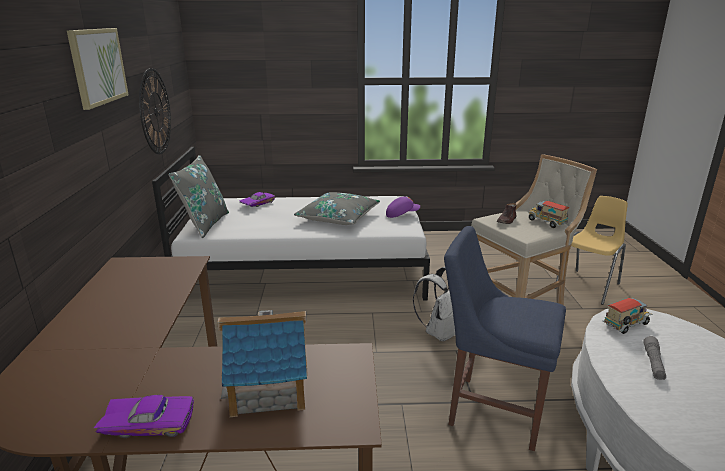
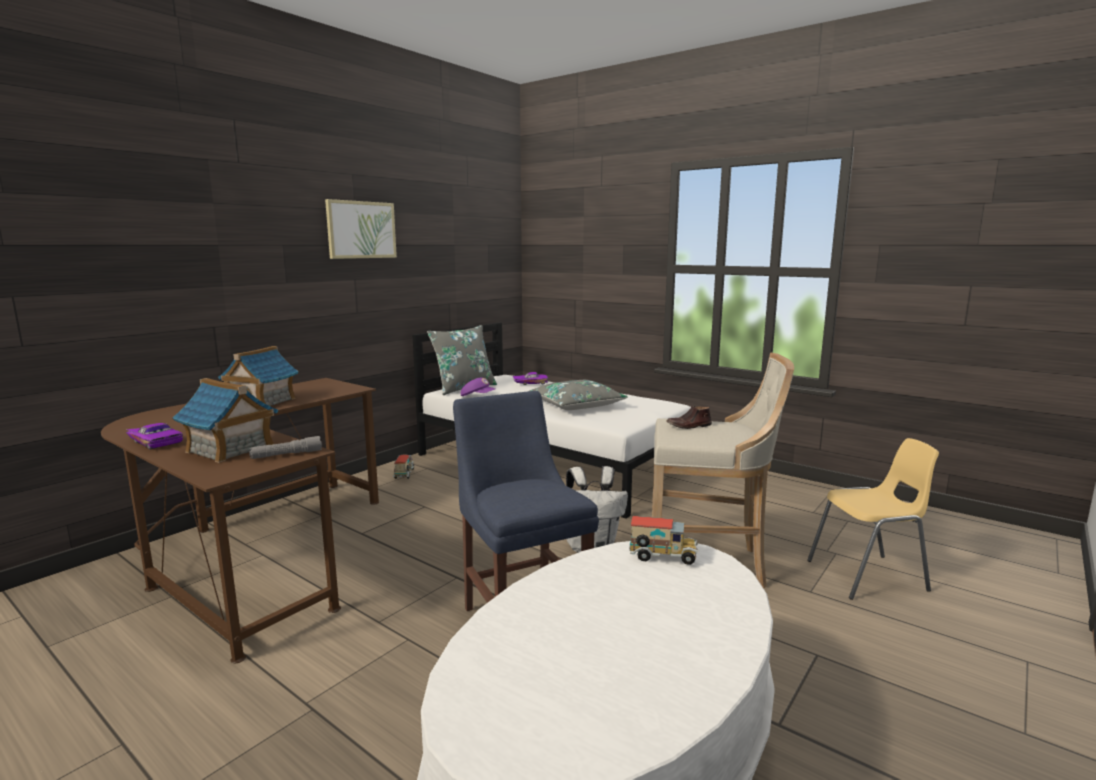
camera: 40 degrees right, 10 degrees down
(126, 315) = (262, 401): none -> toy house
(155, 112) = (445, 280): wall clock -> none
(402, 215) = (642, 416): purple cap -> purple cap (478, 397)
(546, 223) = (732, 438): toy truck -> toy truck (404, 475)
(653, 363) = (611, 591): grey flashlight -> grey flashlight (286, 455)

